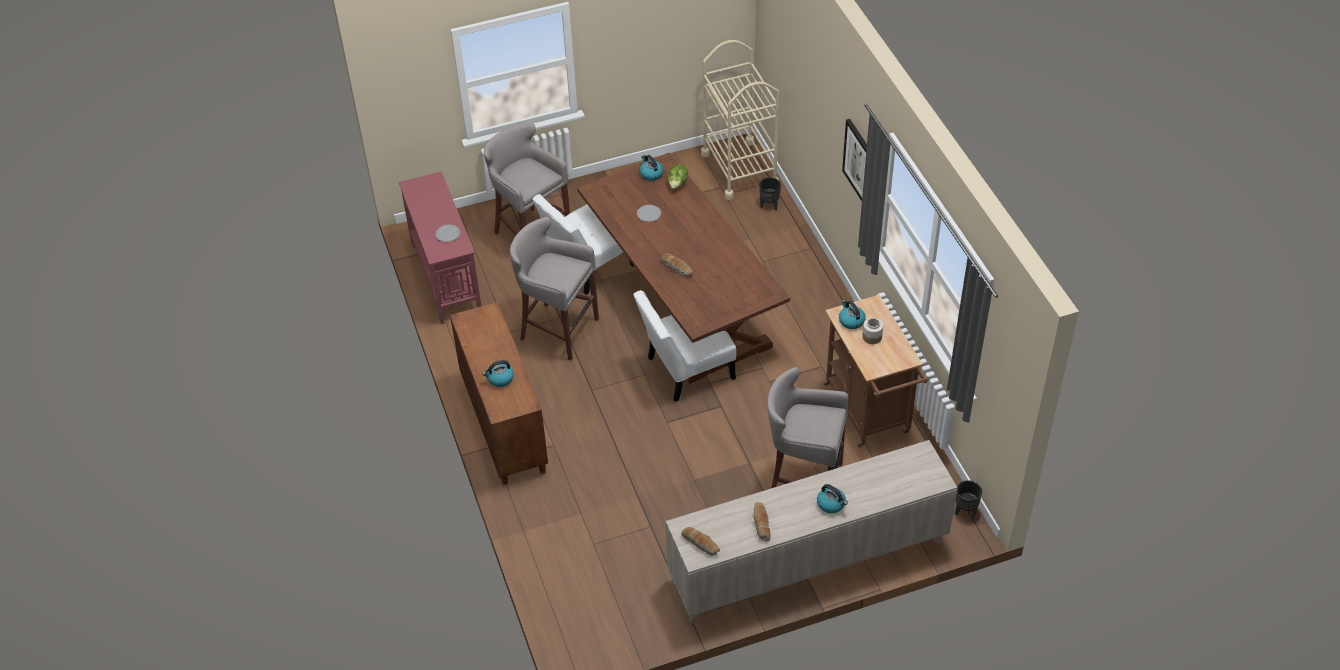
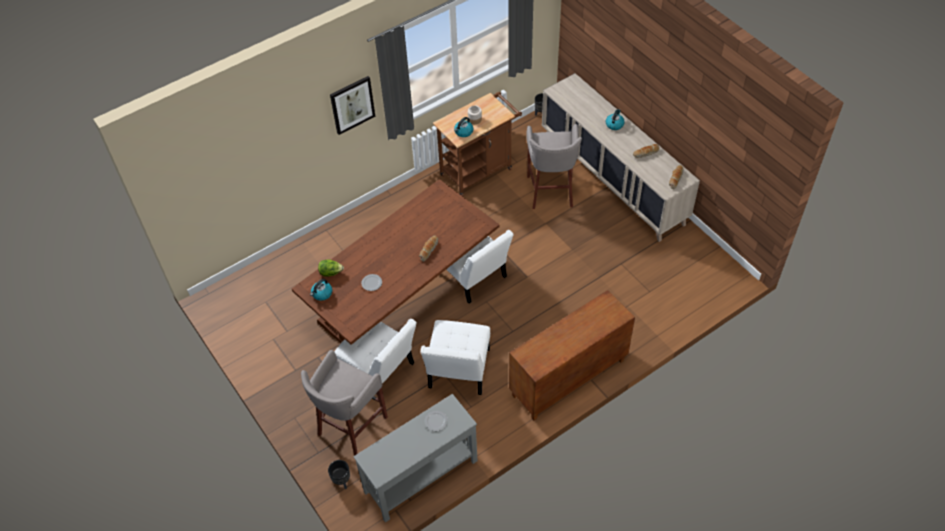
camera: 105 degrees left, 5 degrees up
(446, 277) = (420, 476): red console table -> grey console table
(500, 379) = (589, 324): kettle -> none
(557, 330) = (458, 372): grey stool -> white chair
(739, 169) = (241, 293): beige cart -> none
(769, 205) = (283, 264): black planter -> black planter (342, 481)

